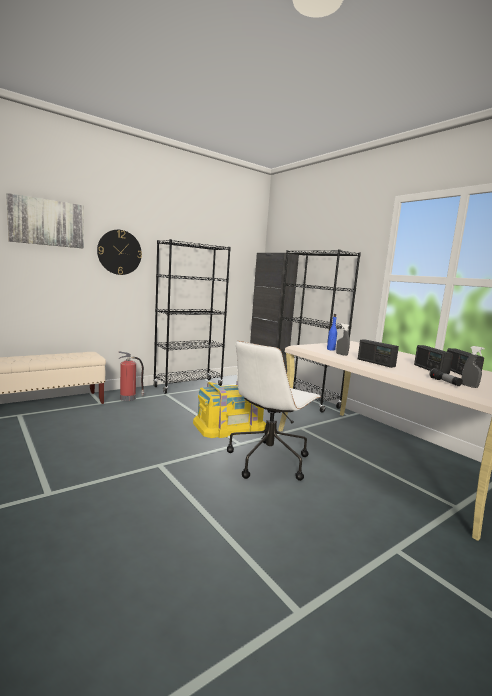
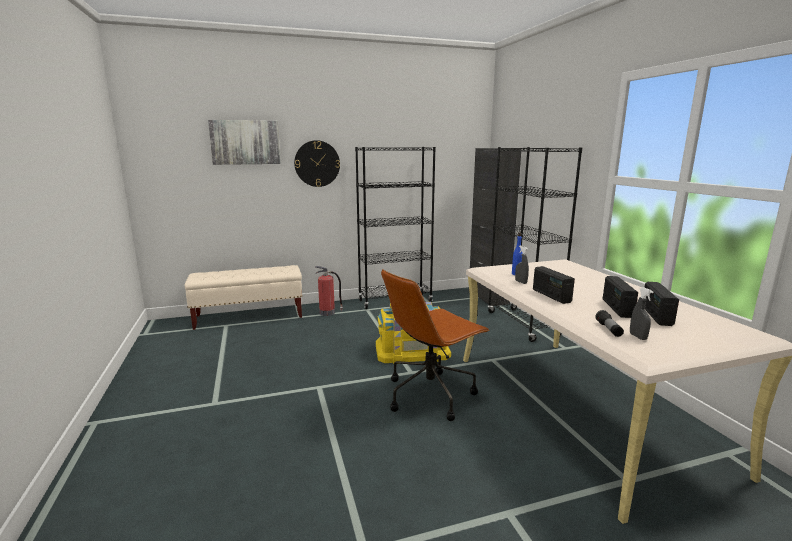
camera: 20 degrees right, 5 degrees up
(268, 460) = (431, 394): white office chair -> brown office chair

